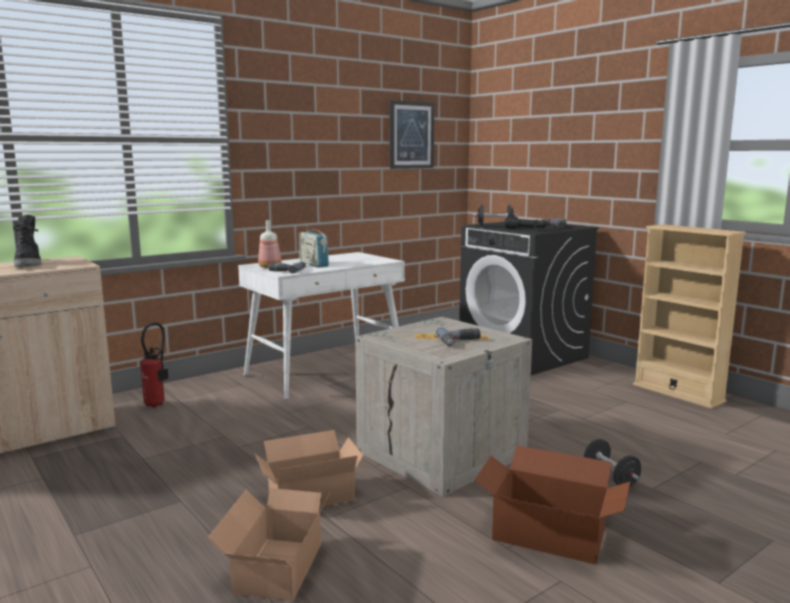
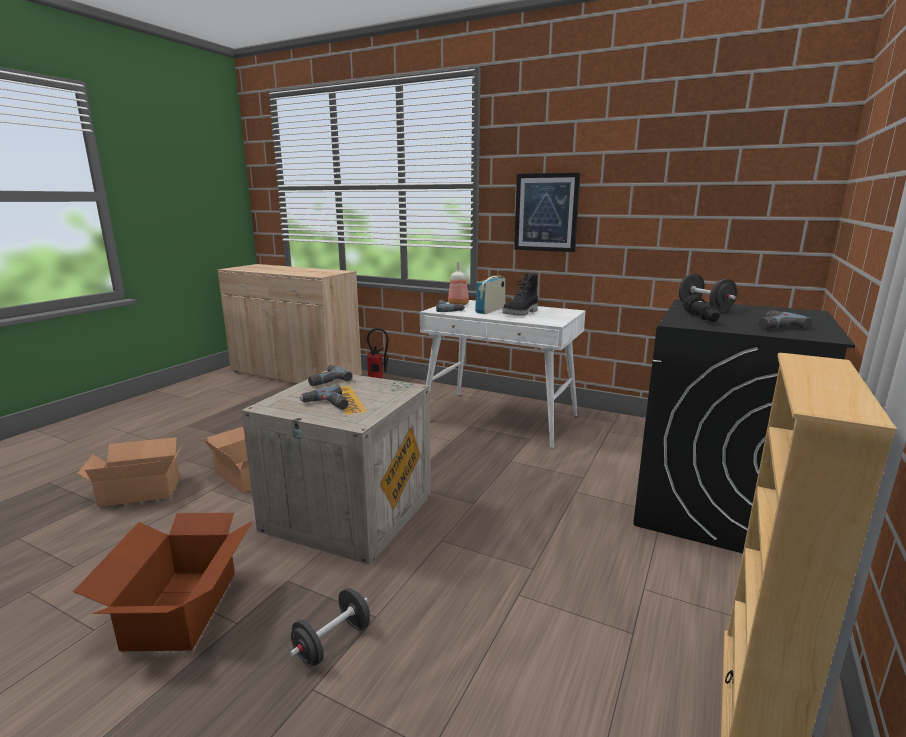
camera: 65 degrees right, 5 degrees up
(29, 264) = (314, 271): black boot -> black boot (521, 313)
(389, 338) = (325, 380): none -> power drill
(411, 135) = (716, 173): picture -> picture (546, 212)

